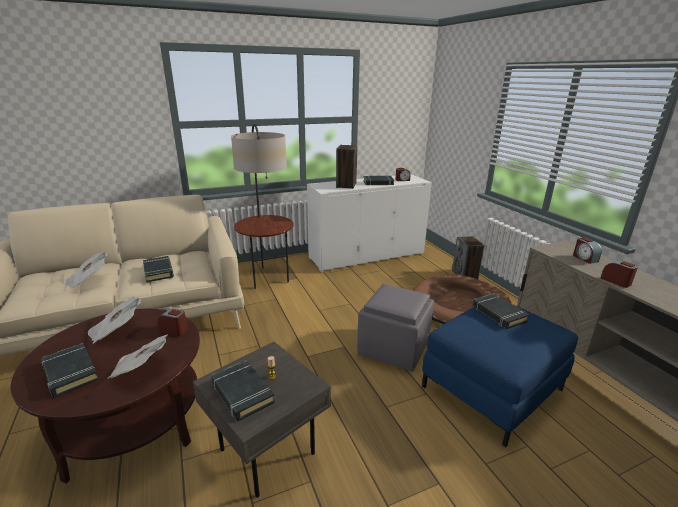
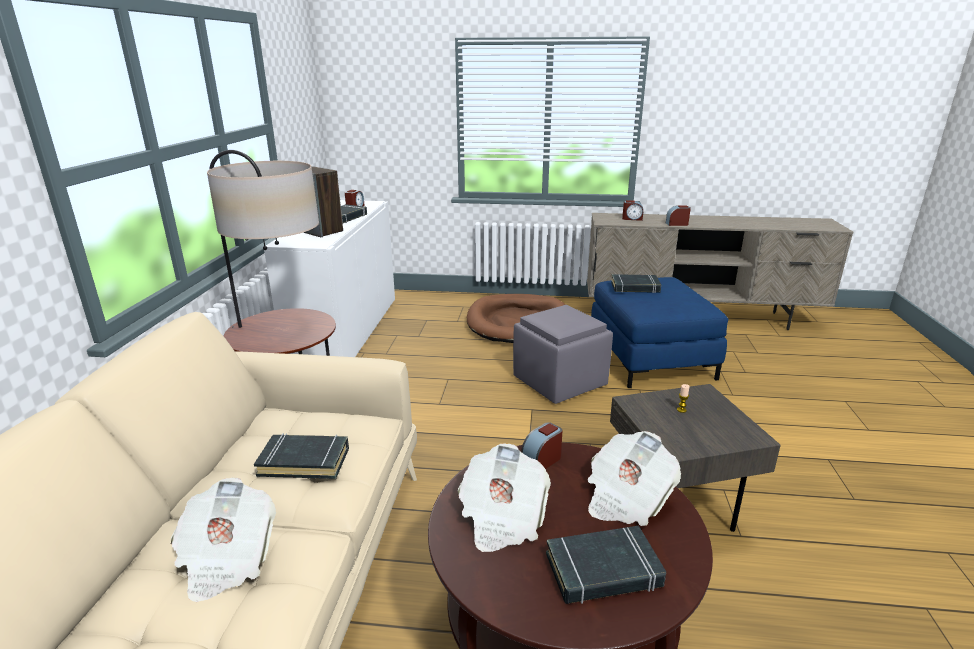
camera: 60 degrees left, 0 degrees up
(242, 393) = (704, 432): black book -> none
(465, 275) = (468, 300): speaker -> none

